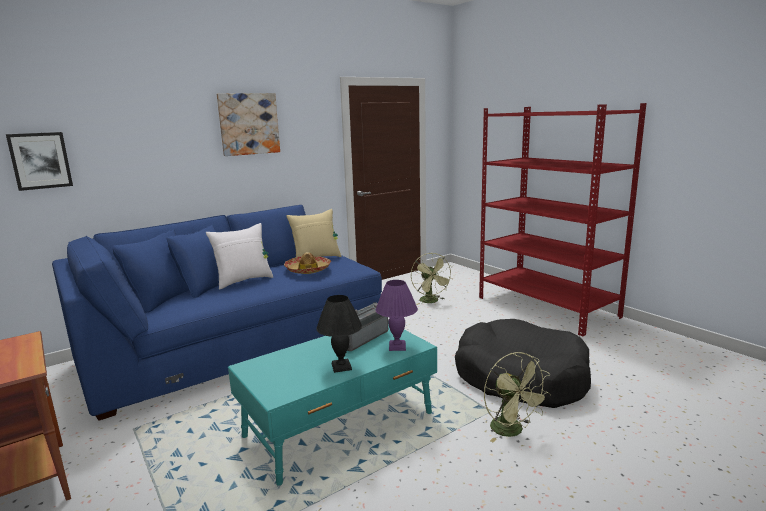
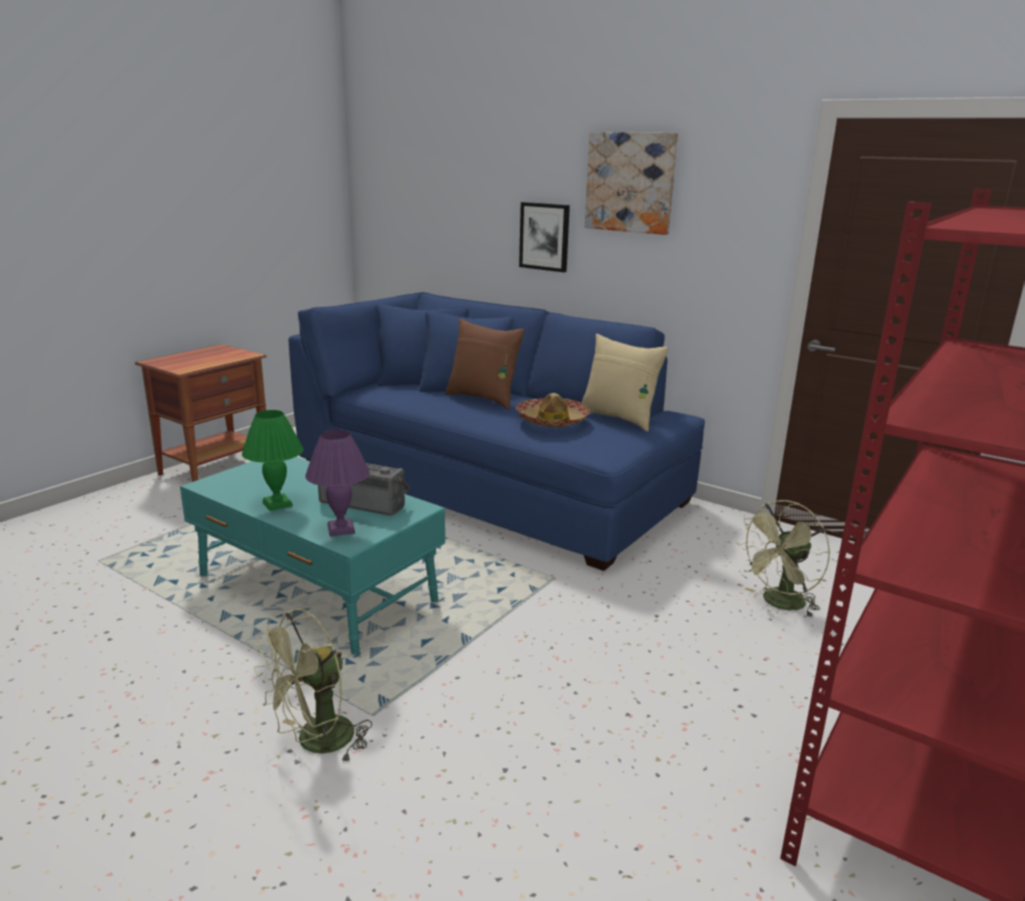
camera: 70 degrees right, 5 degrees up
(40, 160) = (418, 203): picture -> picture (544, 236)
(243, 281) = (483, 399): white pillow -> brown pillow
(342, 366) = (278, 504): black table lamp -> green table lamp
(520, 377) = (504, 746): black dog bed -> none

